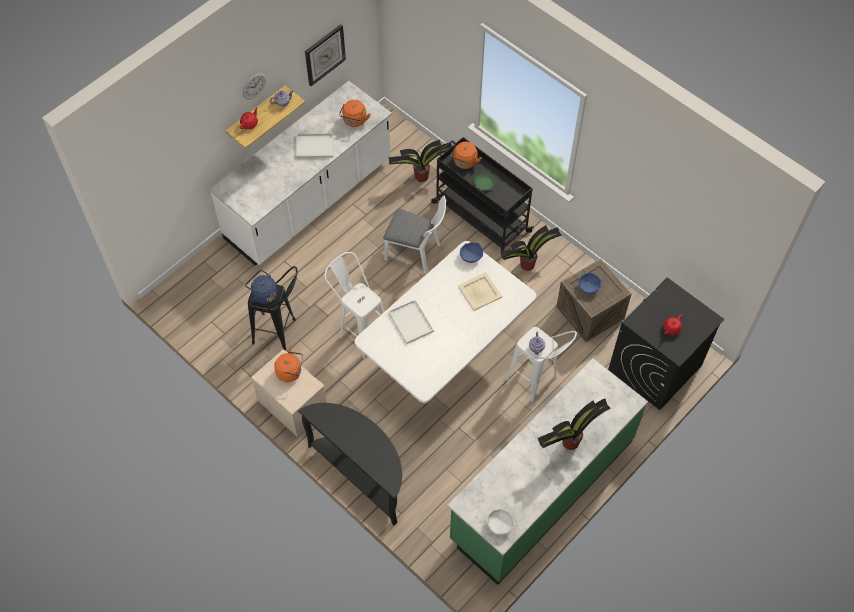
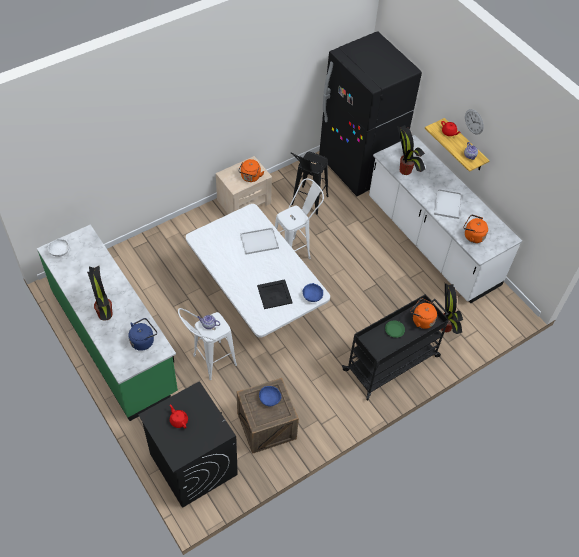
camera: 100 degrees right, 5 degrees down
(207, 288) = (358, 168): none -> black fridge
(263, 294) = (314, 160): blue kettle -> blue kettle (143, 340)
(324, 54) = (523, 191): wall clock -> none
(362, 474) = (173, 231): black console table -> none
(416, 253) = (362, 305): white chair -> none
(479, 292) = (274, 294): beige tray -> black tray
(528, 264) = (331, 388): potted plant -> potted plant (405, 171)

